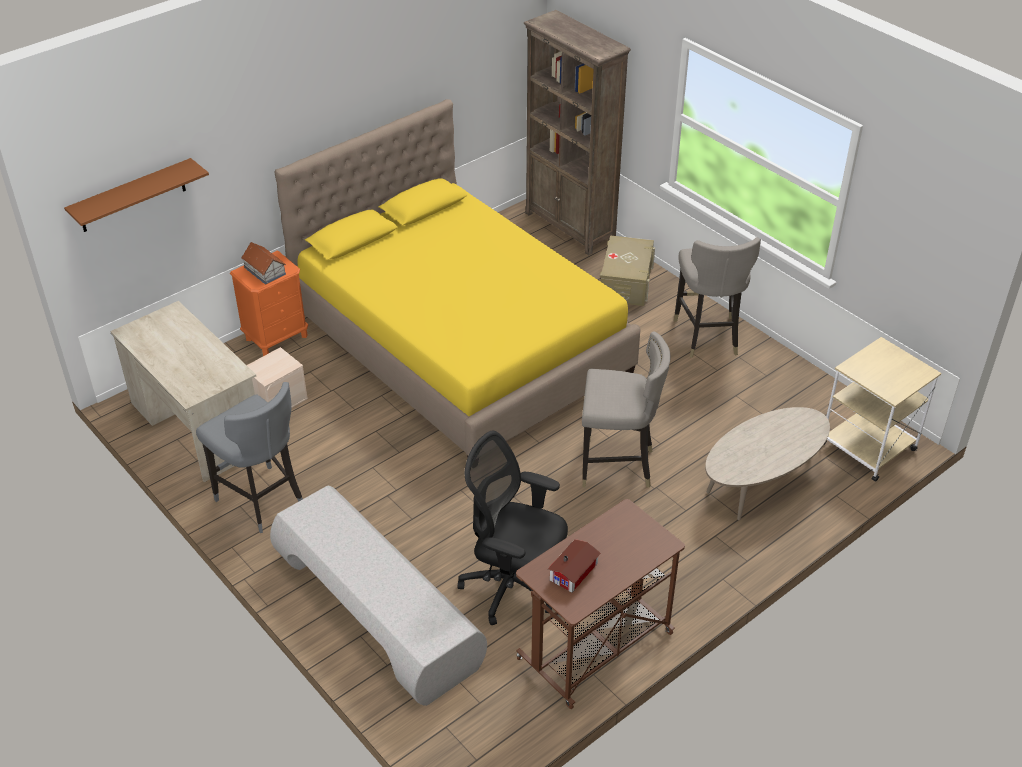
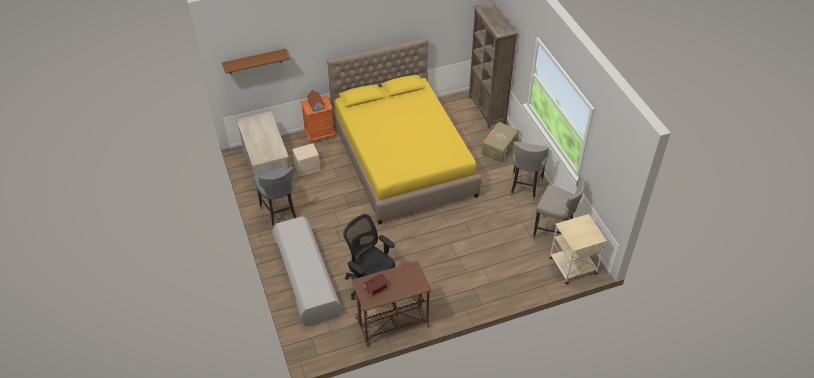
camera: 20 degrees right, 5 degrees up
(617, 466) = (445, 242): grey stool -> grey stool (553, 233)
(761, 483) = (509, 269): beige coffee table -> none

